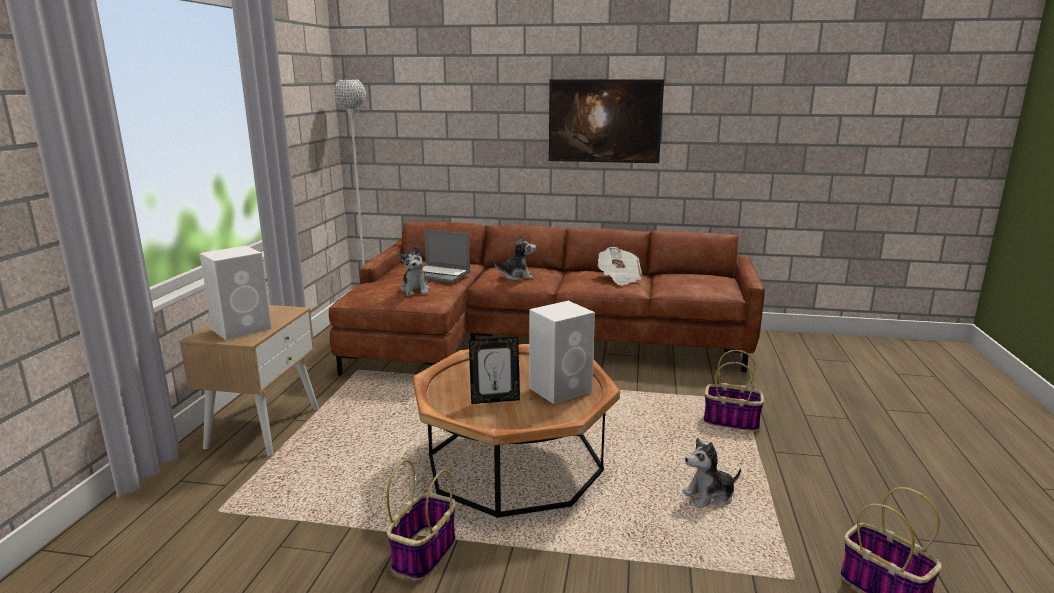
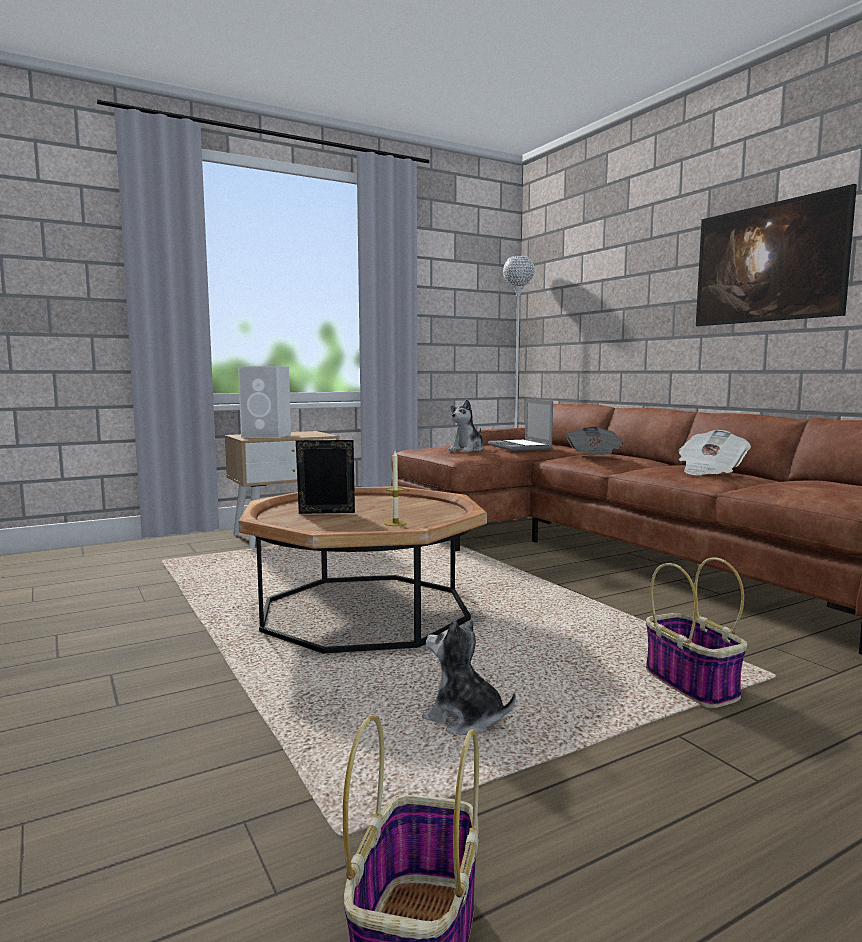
camera: 50 degrees right, 10 degrees down
(424, 553) = (174, 625): basket -> none
(495, 400) = (326, 514): picture frame -> picture frame turned 135 degrees clockwise
(516, 276) = (594, 457): plush toy -> newspaper
(561, 389) = (395, 523): white speaker -> candle

